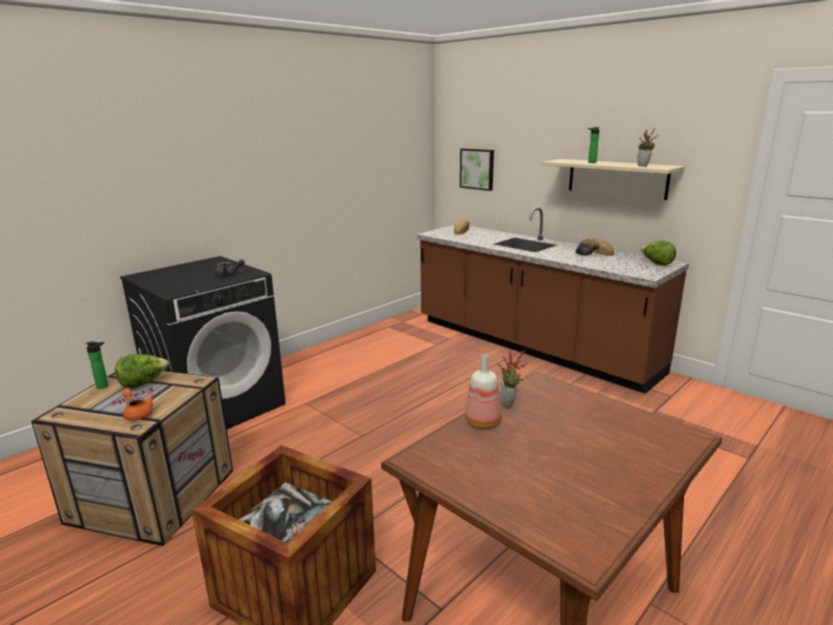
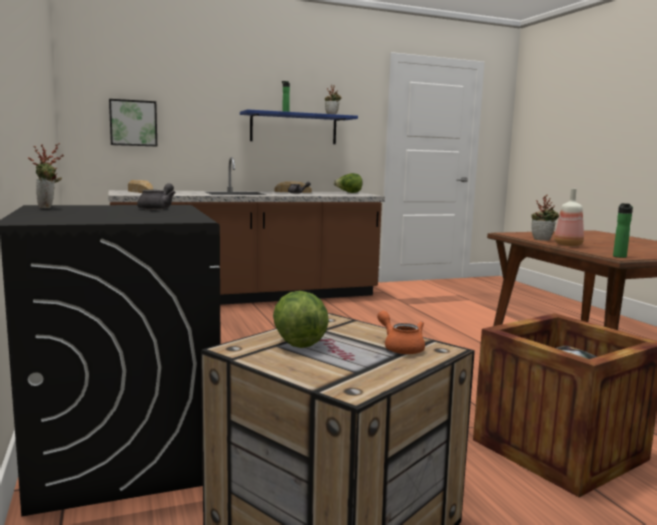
camera: 65 degrees left, 10 degrees down
(104, 386) = (273, 362): bottle -> bottle (619, 256)
(138, 413) = (400, 348): orange teapot -> orange teapot turned 75 degrees clockwise
(207, 262) = (49, 208): none -> potted plant
(617, 178) = (294, 128): beige shelf -> blue shelf

